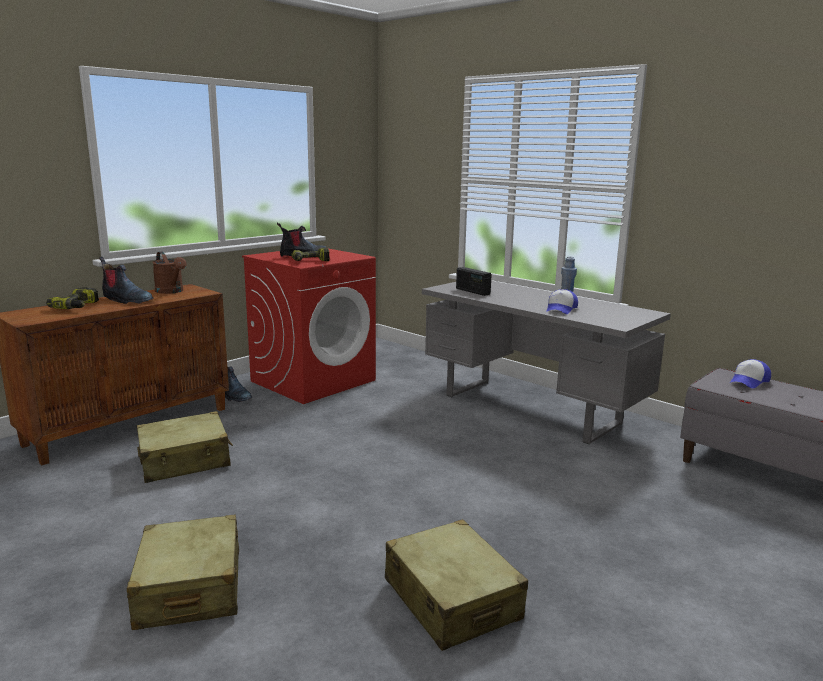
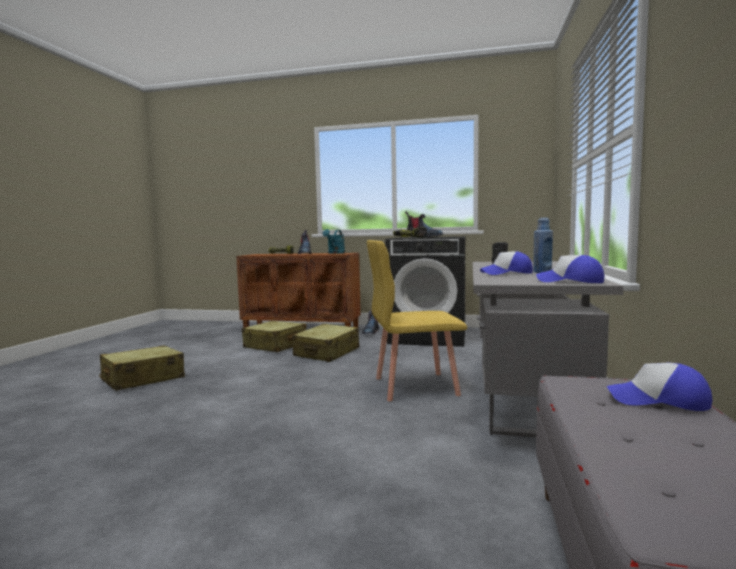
camera: 60 degrees right, 10 degrees down
(171, 291) = (335, 253): brown watering can -> turquoise watering can
(313, 380) = (428, 337): red washing machine -> black washing machine
(452, 599) = (150, 436): beige suitcase -> beige suitcase (327, 352)
(460, 434) = (414, 386): none -> yellow chair
(638, 314) = (570, 281): none -> cap

